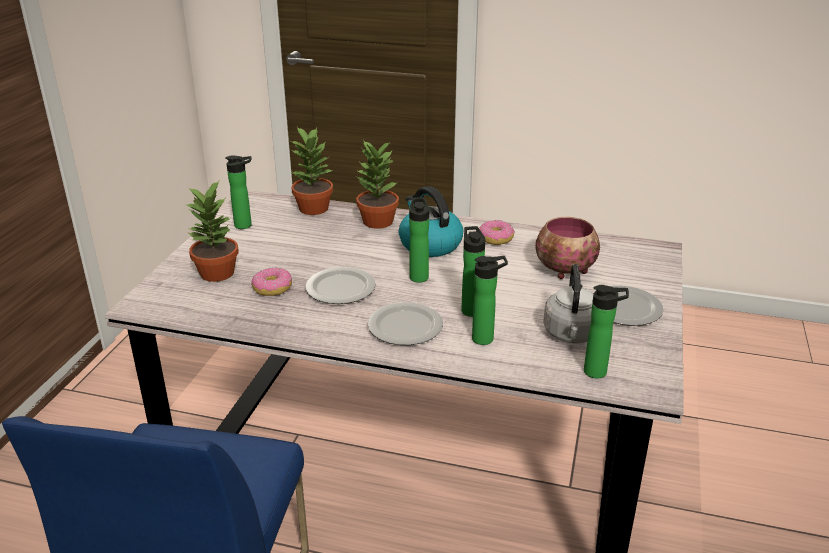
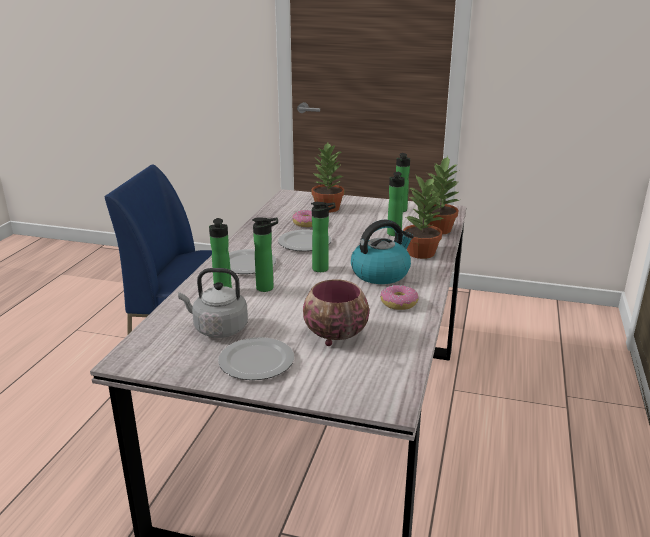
camera: 90 degrees right, 5 degrees down
(599, 372) = (159, 336): bottle -> bottle (394, 234)

